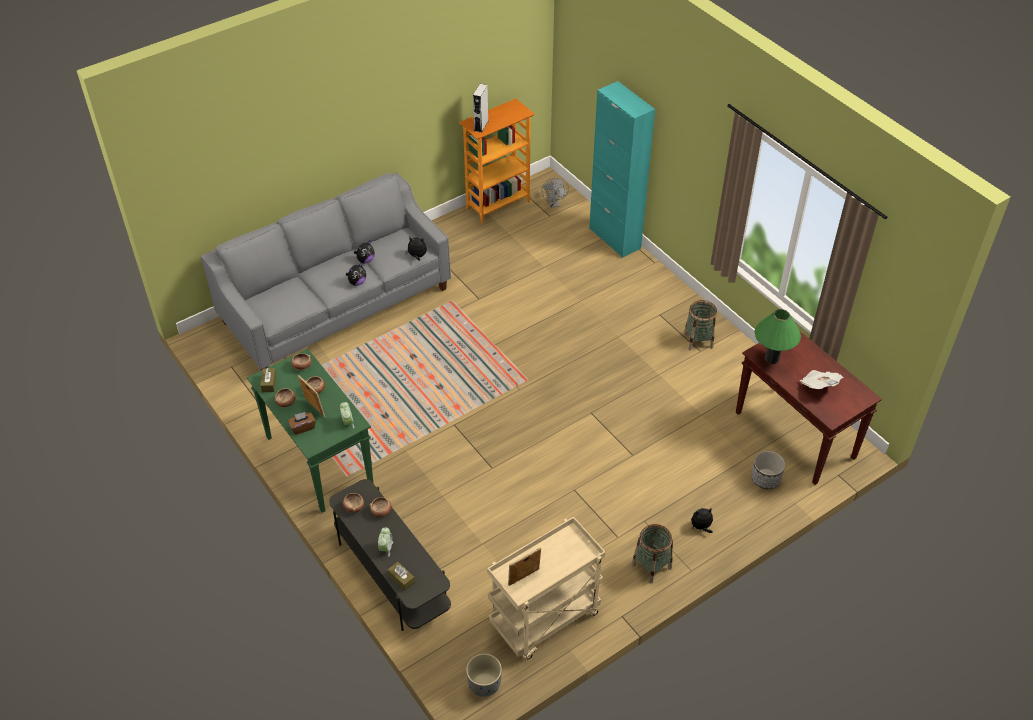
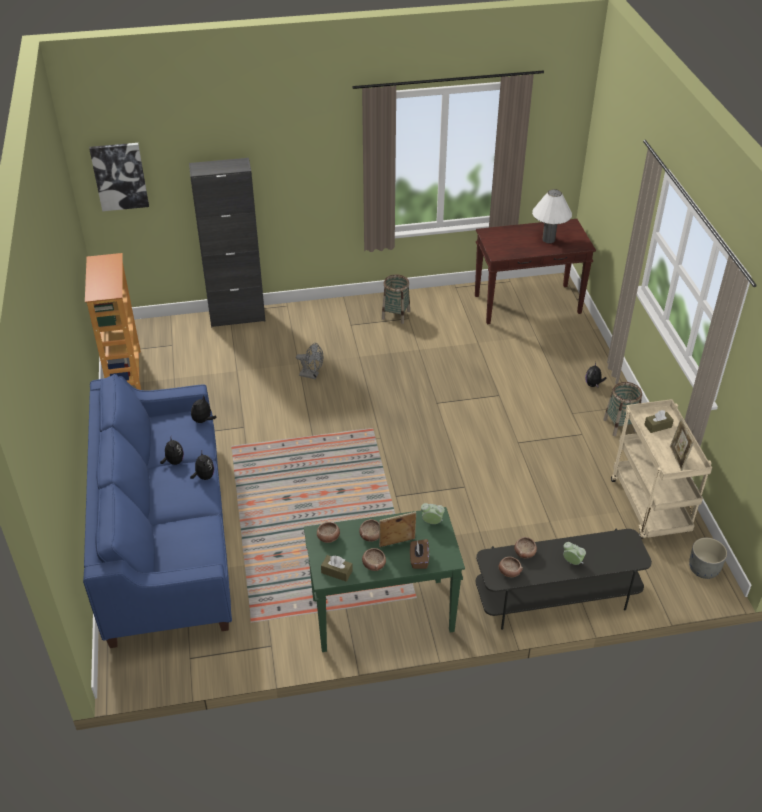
camera: 65 degrees left, 5 degrees down
(336, 305) = (166, 537): grey sofa -> blue sofa
(401, 579) = (614, 561): brown tissue box -> brown tissue box (658, 426)
(481, 125) = (106, 289): grey speaker -> none
(554, 204) = (158, 337): grey fan -> grey fan (312, 375)
(578, 56) = (119, 176): none -> picture
(614, 238) = (237, 317): turquoise cabinet -> black cabinet
(765, 479) = (562, 334): planter -> none
(772, 358) = (507, 250): green table lamp -> none
(819, 386) = (548, 239): newspaper -> white table lamp

